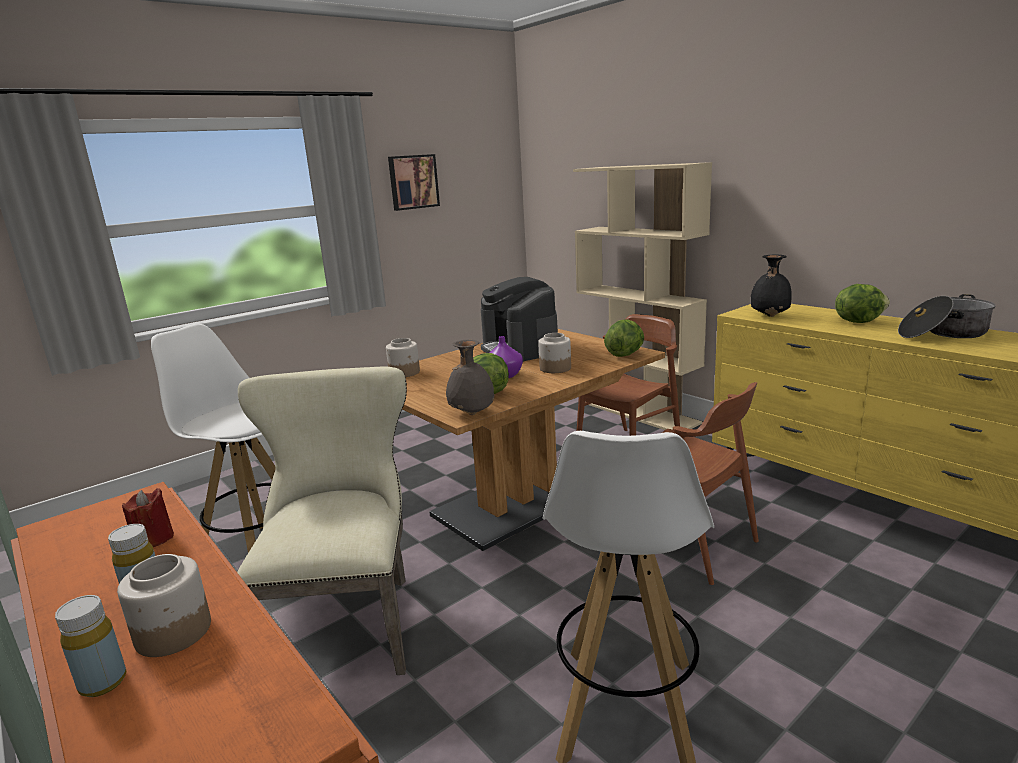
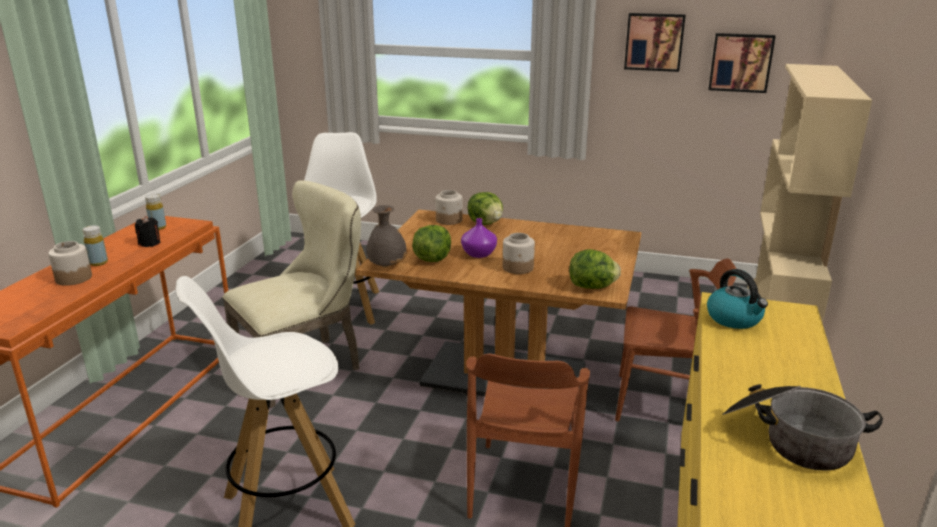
camera: 55 degrees right, 5 degrees up
(103, 683) = (38, 280): yellow bottle -> yellow bottle (158, 227)
(153, 539) = (150, 243): red candle -> black candle
(476, 191) = (740, 62): none -> picture
(520, 348) = (556, 241): coffee machine -> none
(768, 316) = (735, 319): black vase -> kettle
(858, 321) = (780, 376): lettuce -> lettuce (486, 223)

